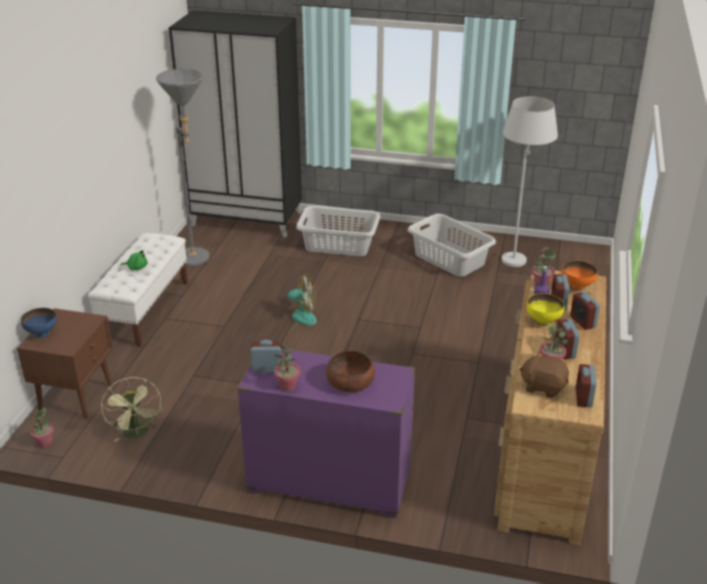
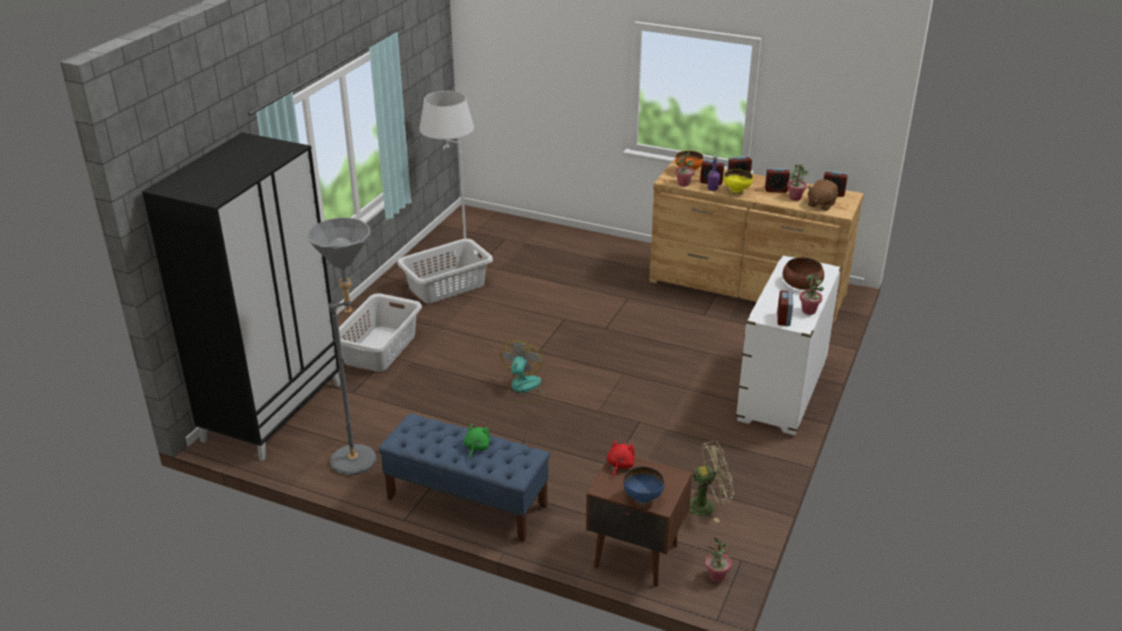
camera: 80 degrees left, 0 degrees up
(86, 320) = (620, 465): none -> red plush toy
(145, 310) = (466, 502): white bench -> blue bench
(329, 482) = (782, 391): purple dresser -> white dresser

